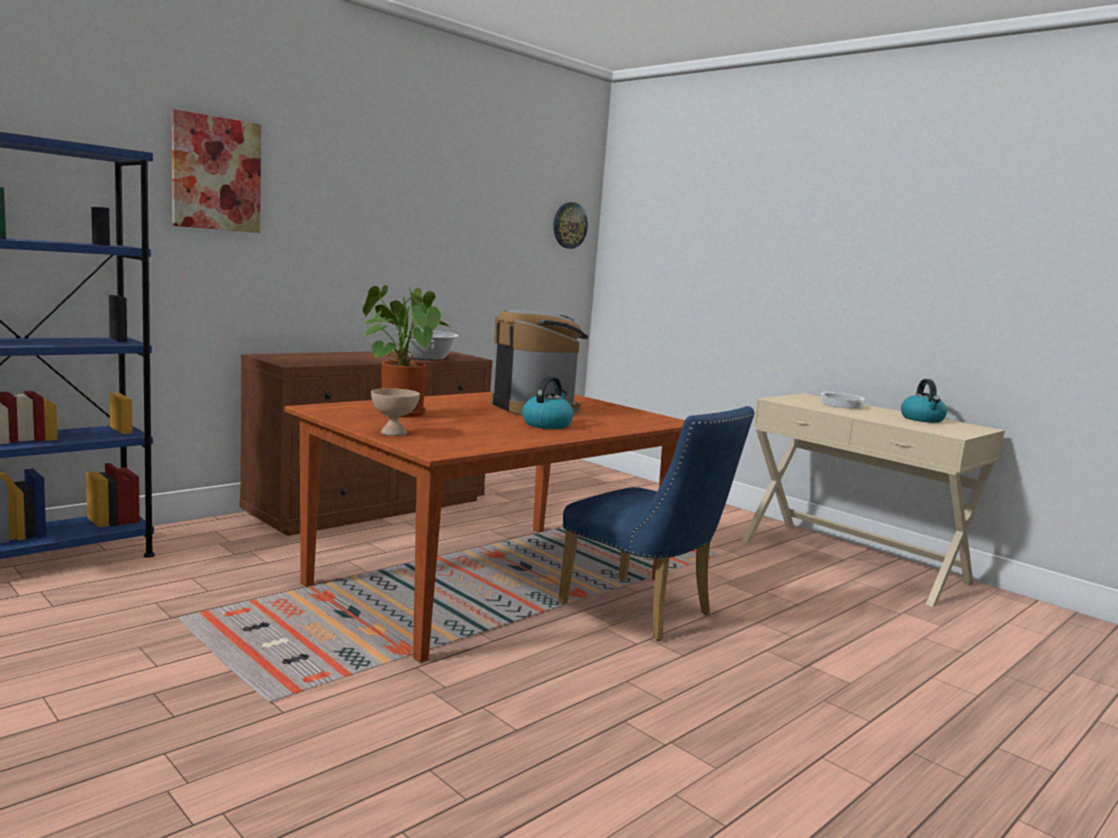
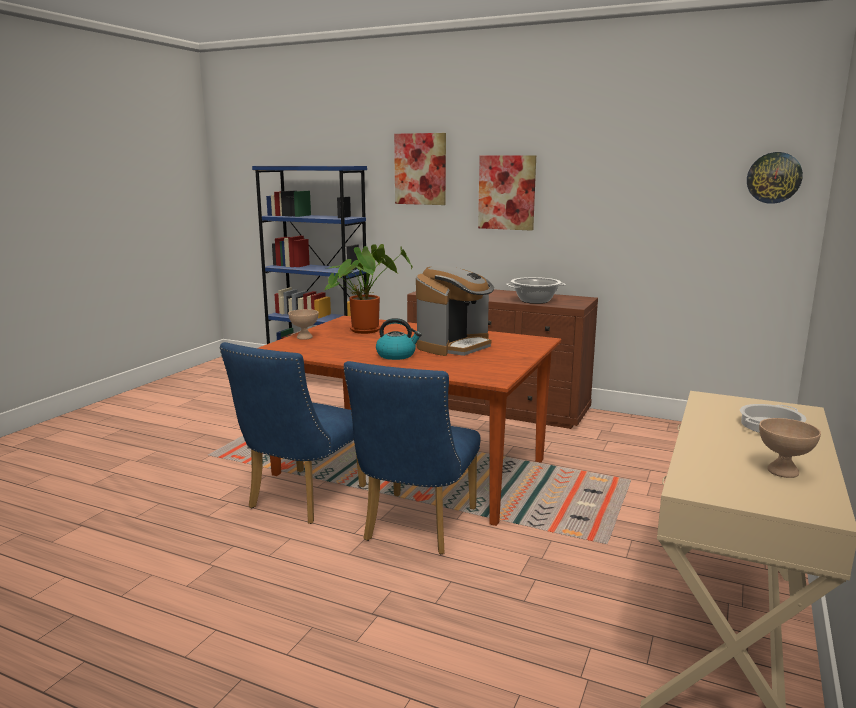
camera: 70 degrees right, 5 degrees up
(343, 221) = (507, 192): none -> picture
(524, 657) = (300, 500): none -> blue chair
(922, 419) = (784, 471): kettle -> beige bowl

